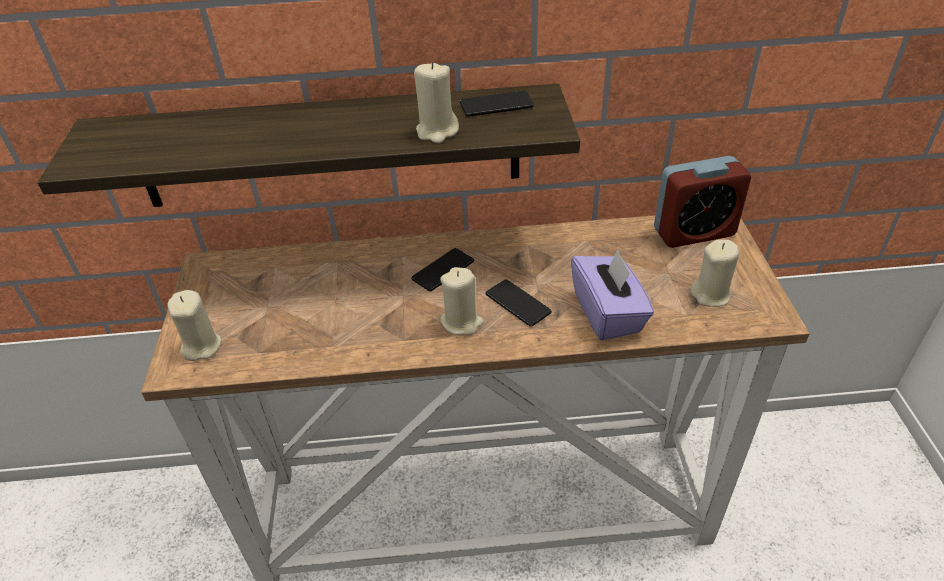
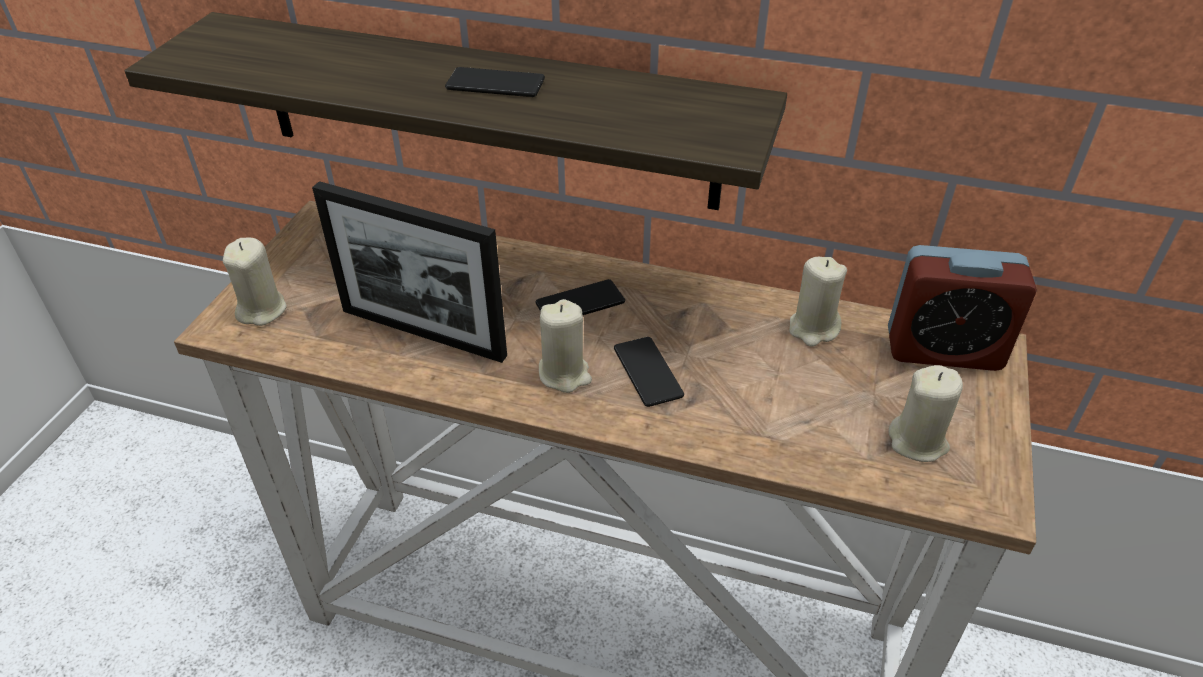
camera: 20 degrees right, 0 degrees up
(341, 325) = (423, 333): none -> picture frame
(437, 131) = (585, 117): beige candle -> beige candle (813, 329)
(496, 105) = (683, 101): phone -> phone (495, 84)
(608, 314) = (757, 422): purple tissue box -> none

